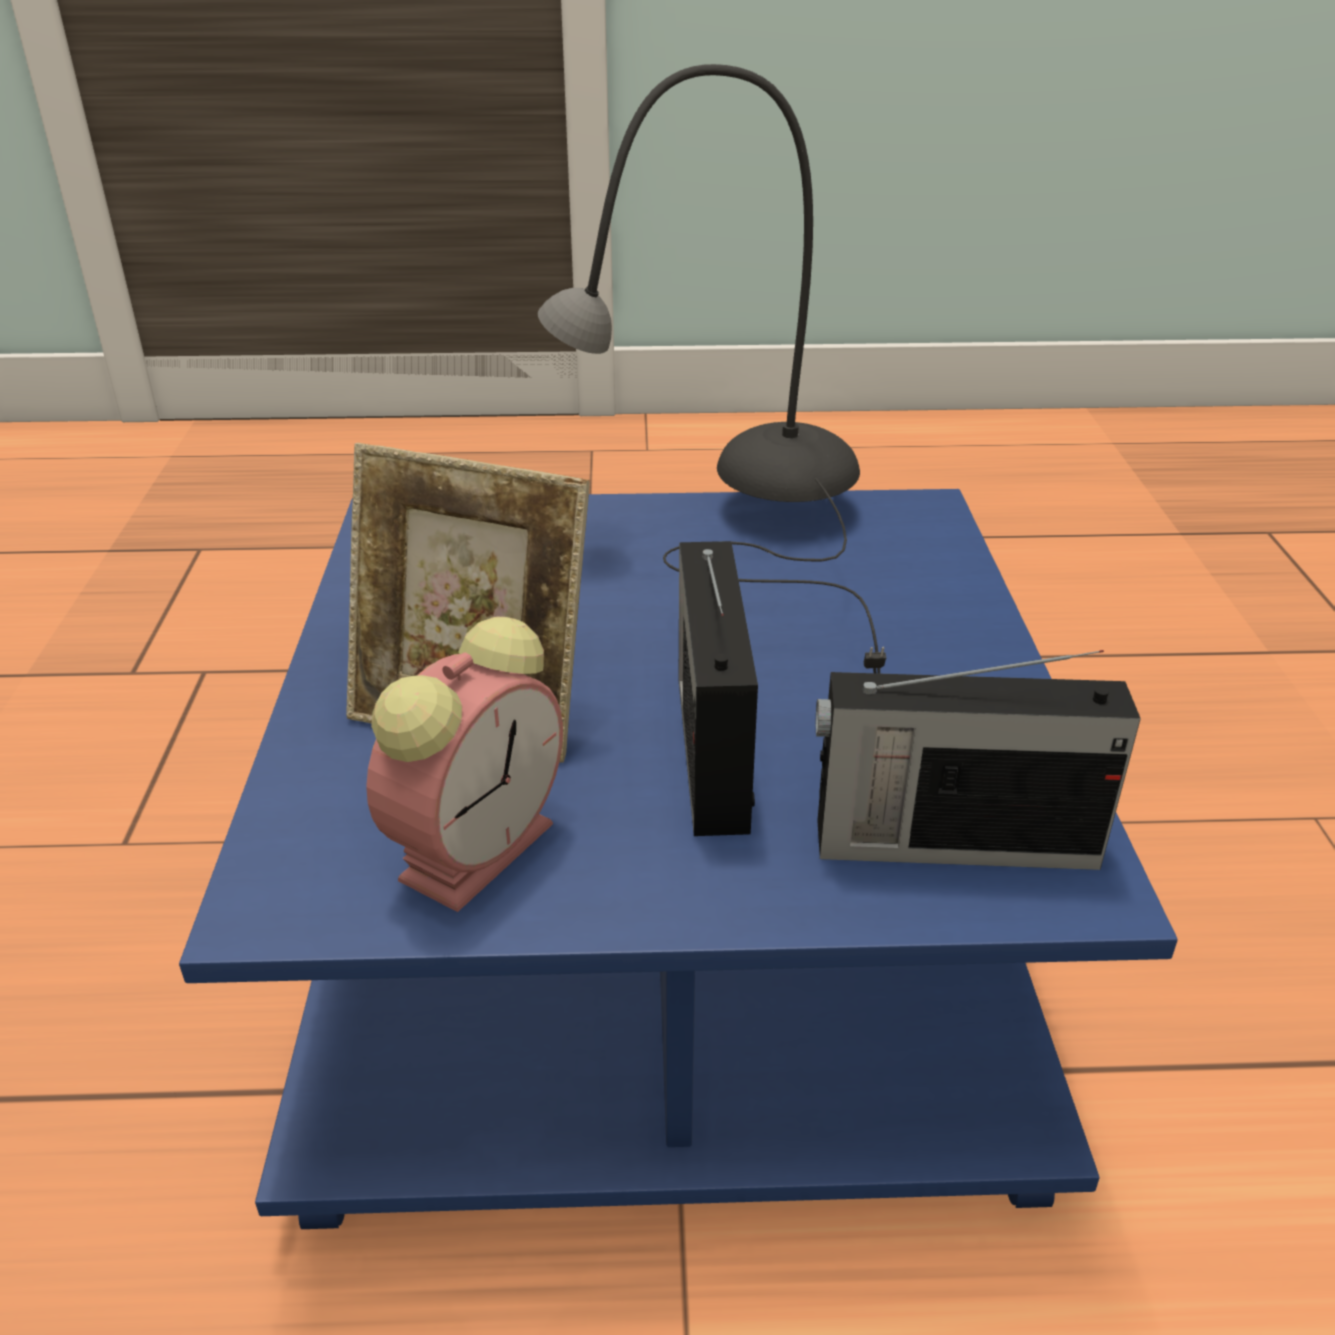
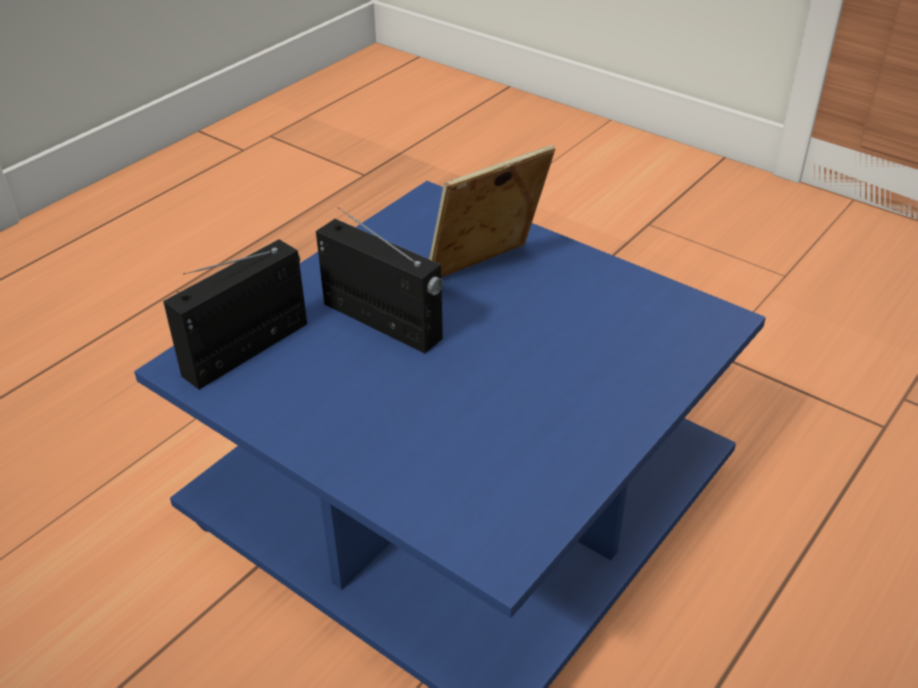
camera: 130 degrees right, 5 degrees up
(480, 846) = (403, 245): alarm clock -> none
(751, 546) = (540, 438): grey table lamp -> none

